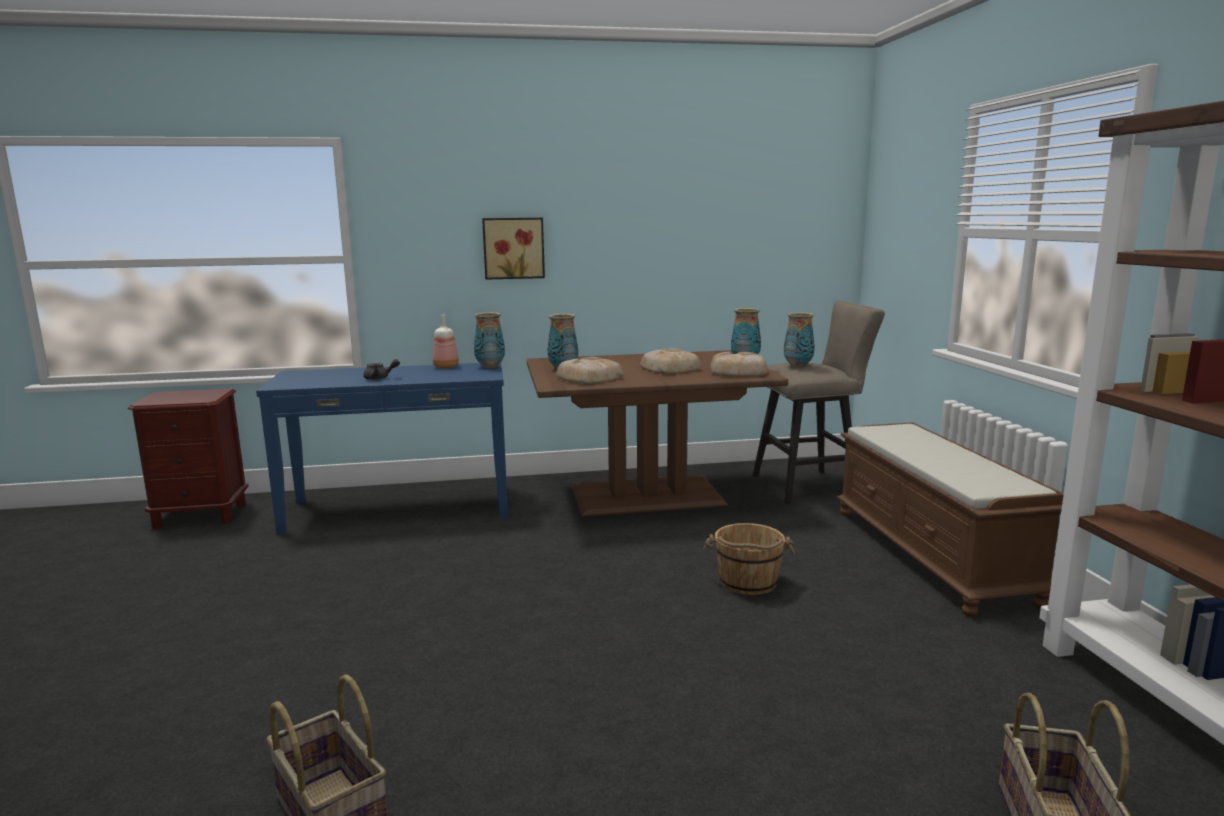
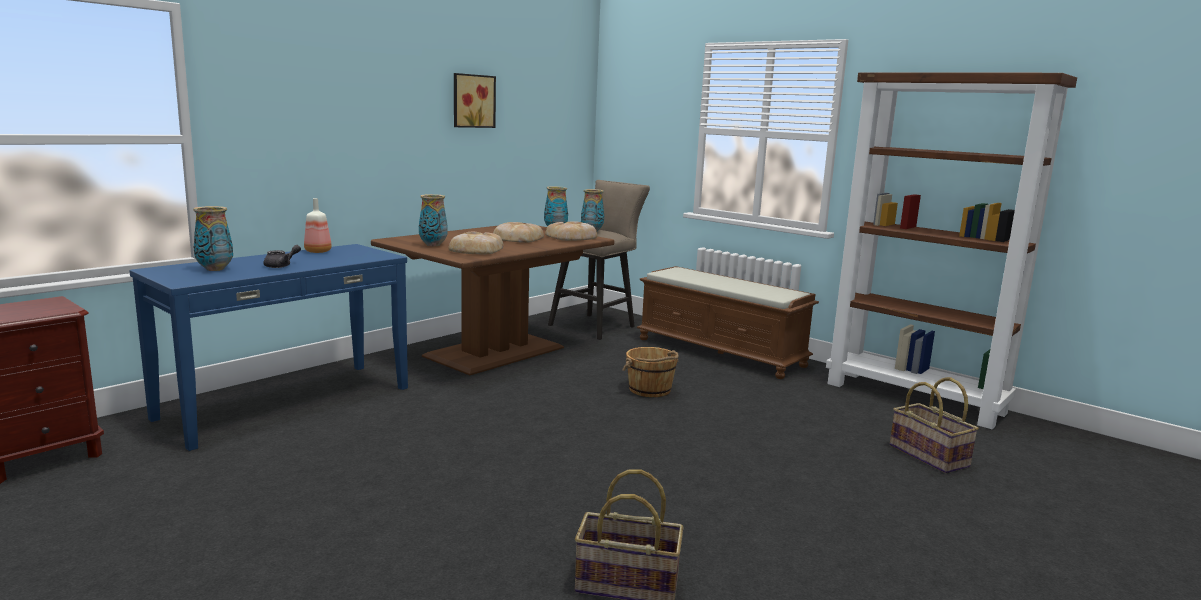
camera: 40 degrees left, 0 degrees up
(490, 367) = (362, 248): vase -> vase (215, 269)
(513, 248) = (352, 132): picture -> picture (472, 101)

